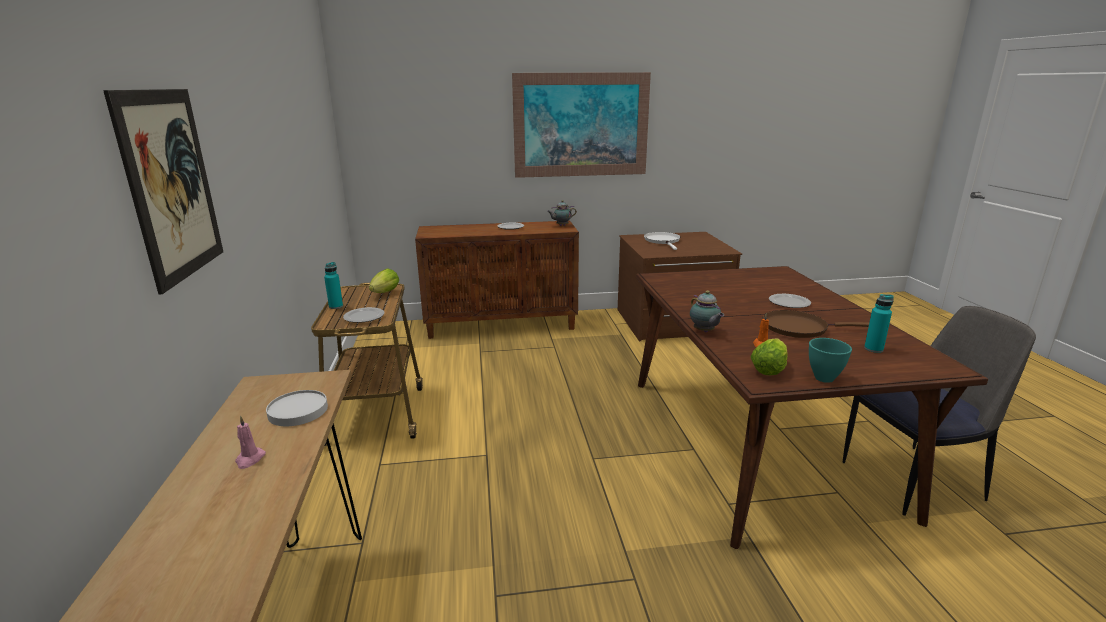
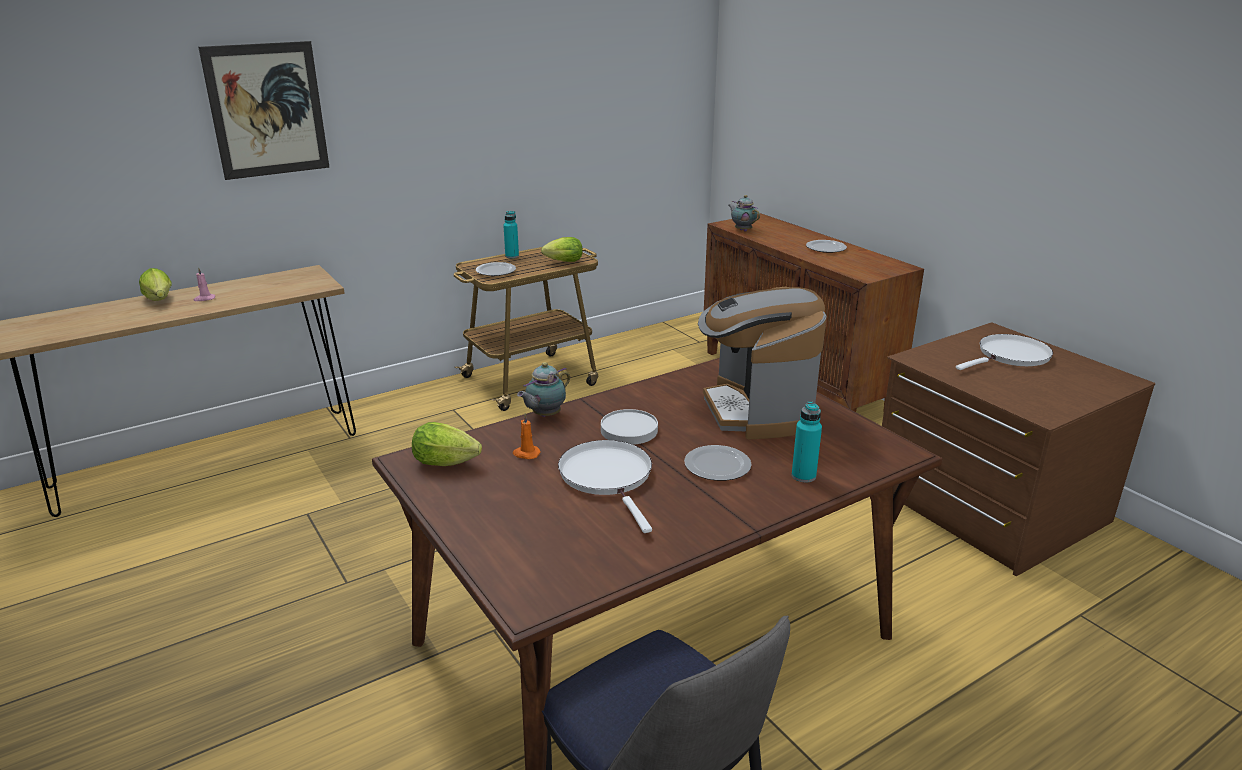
camera: 65 degrees right, 5 degrees up
(195, 500) = (160, 300): none -> lettuce
(298, 411) = (270, 292): white plate -> white plate (629, 430)
(561, 225) = (882, 269): teapot -> teapot (742, 230)
(581, 125) = (971, 116): picture -> none
(724, 284) = (756, 411): none -> coffee machine
(798, 328) = (608, 477): brown frying pan -> white frying pan
(825, 378) = (438, 500): turquoise bowl -> none
(873, 349) = (563, 537): turquoise bottle -> turquoise bottle (803, 476)

